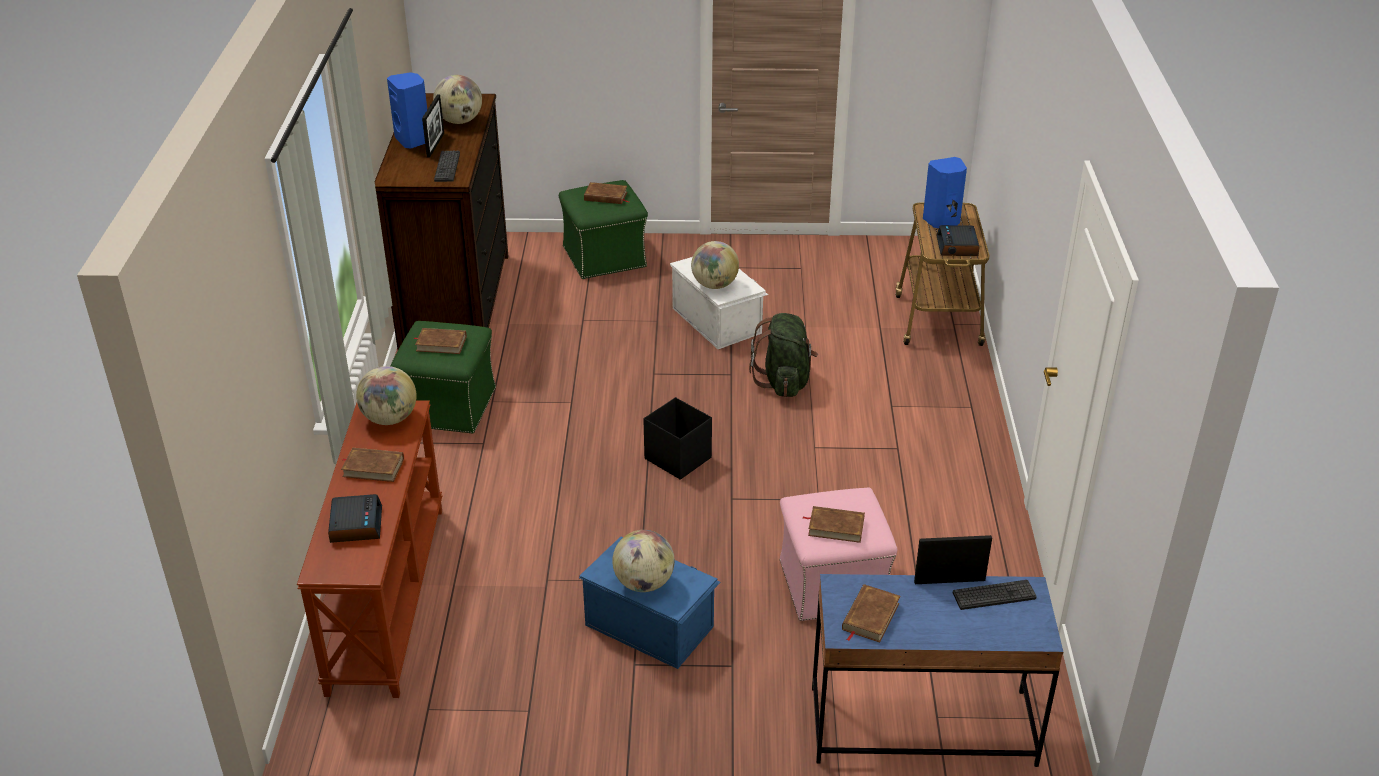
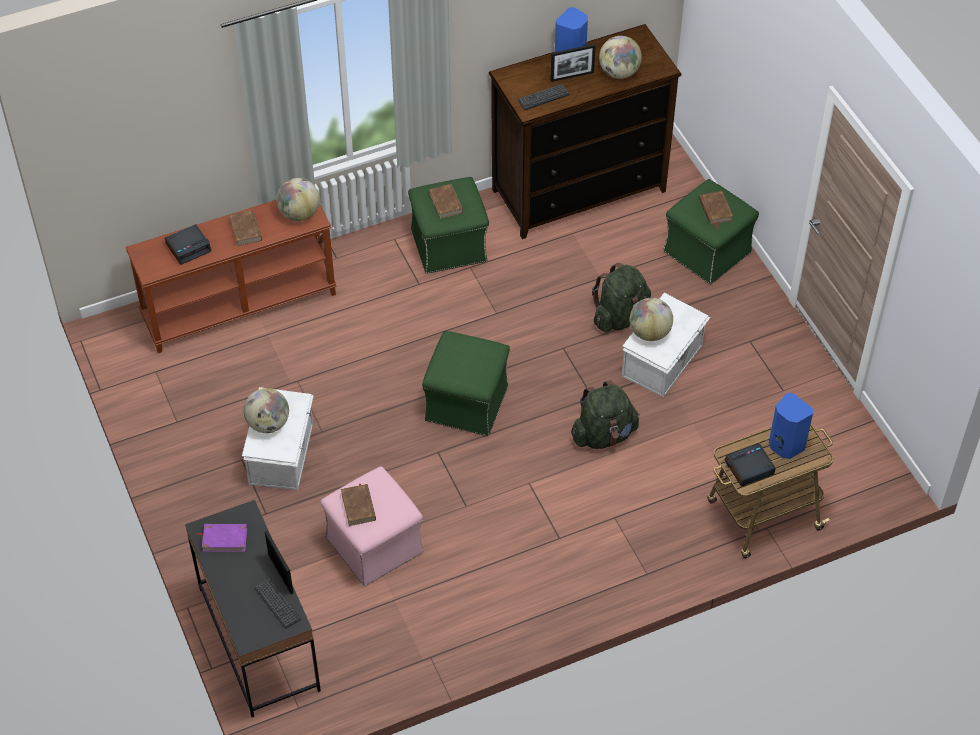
camera: 65 degrees right, 15 degrees up
(642, 327) = (620, 316): none -> green backpack
(649, 624) = (282, 453): blue storage box -> white storage box
(677, 458) = (467, 402): black storage box -> green ottoman
(870, 616) = (224, 539): brown book -> purple book
(921, 726) = (259, 639): blue desk -> black desk

